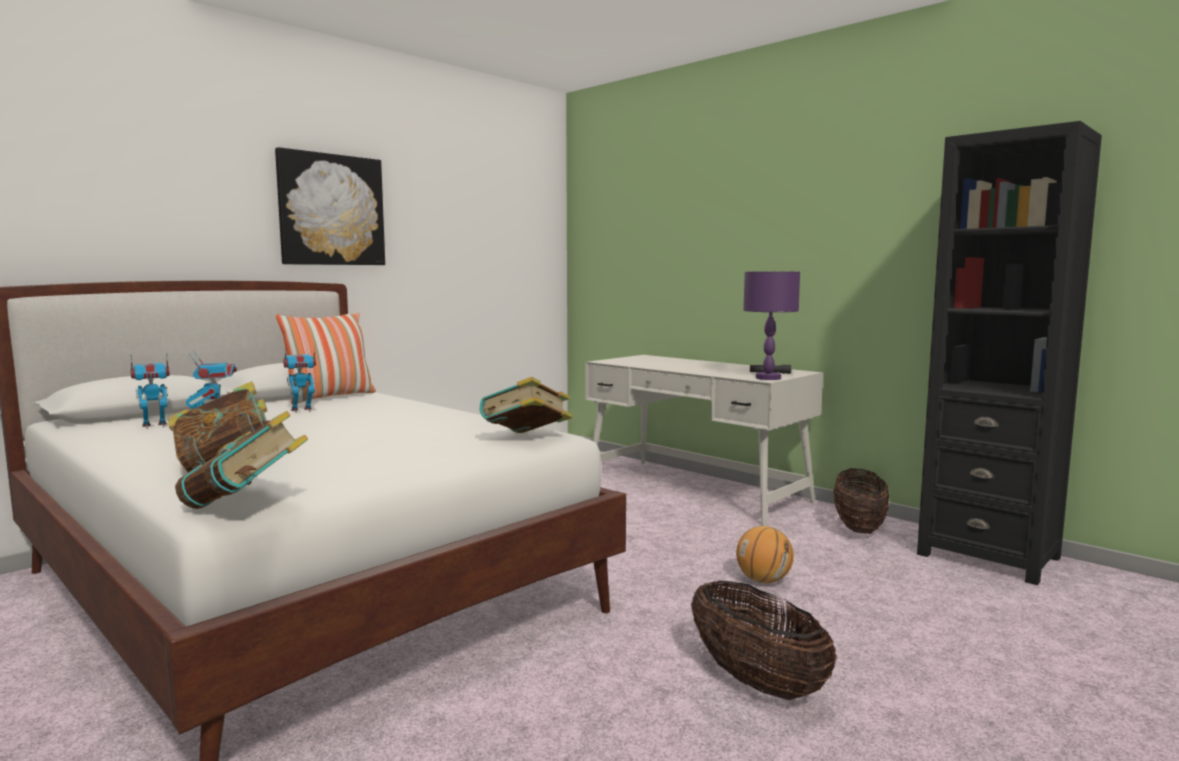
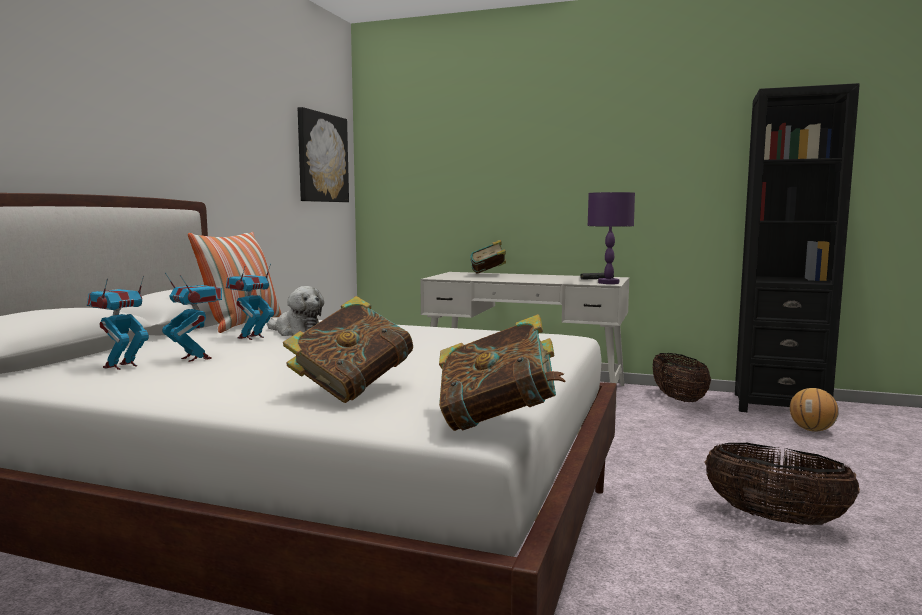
camera: 25 degrees left, 0 degrees up
(331, 210) = (181, 120): picture -> picture (322, 158)
(346, 409) = (296, 332): none -> plush toy
(526, 439) = (553, 341): book -> book (488, 274)
(763, 580) = (673, 446): basketball -> basketball (812, 430)

